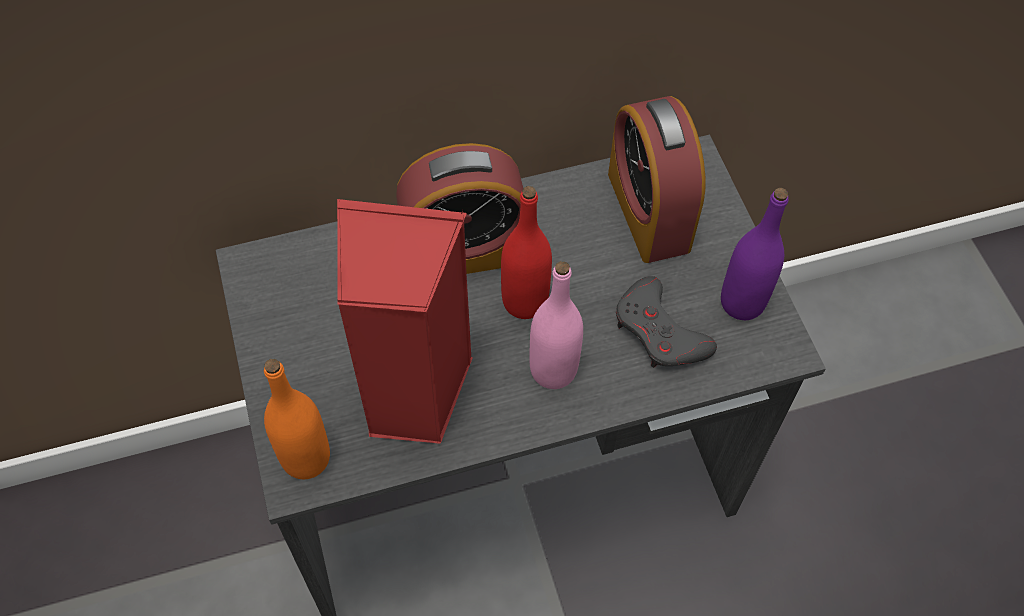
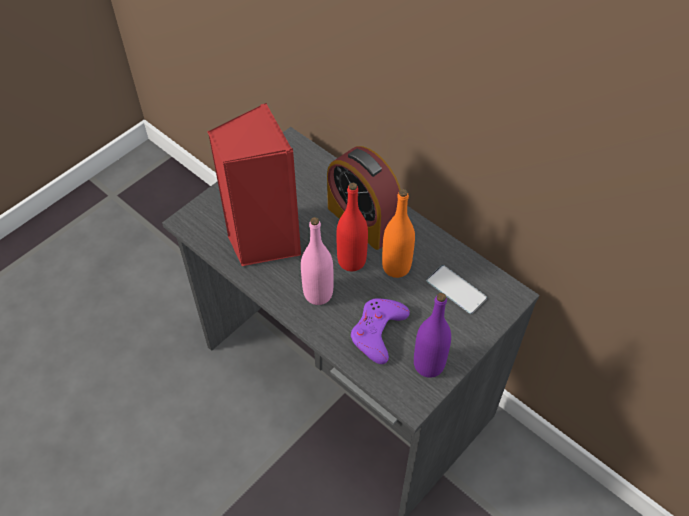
camera: 60 degrees right, 5 degrees down
(306, 458) = (201, 219): orange bottle -> orange bottle (396, 267)
(648, 211) = (456, 289): alarm clock -> phone
(660, 332) = (378, 332): grey game controller -> purple game controller

